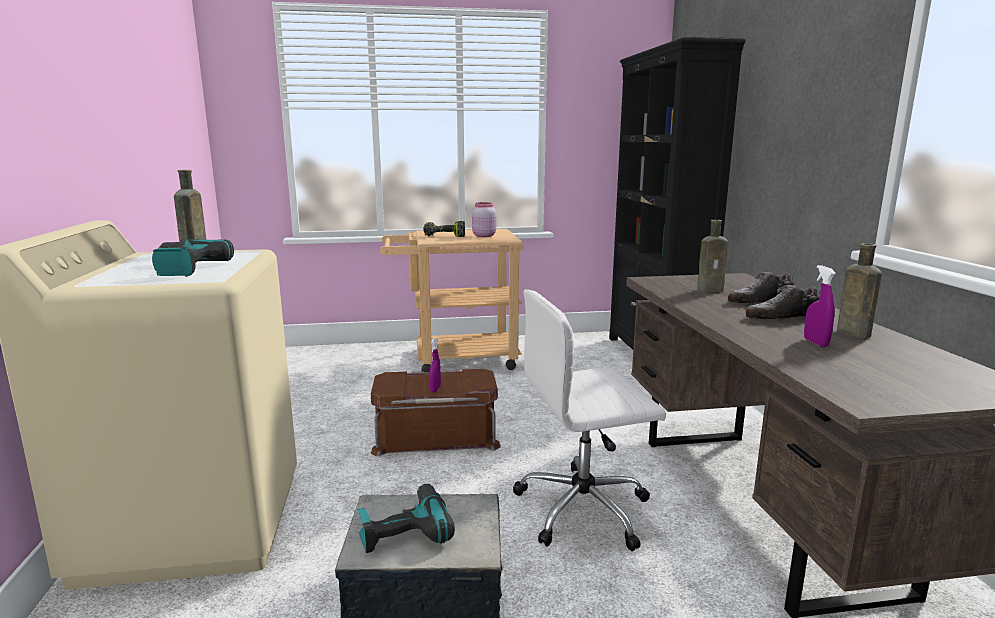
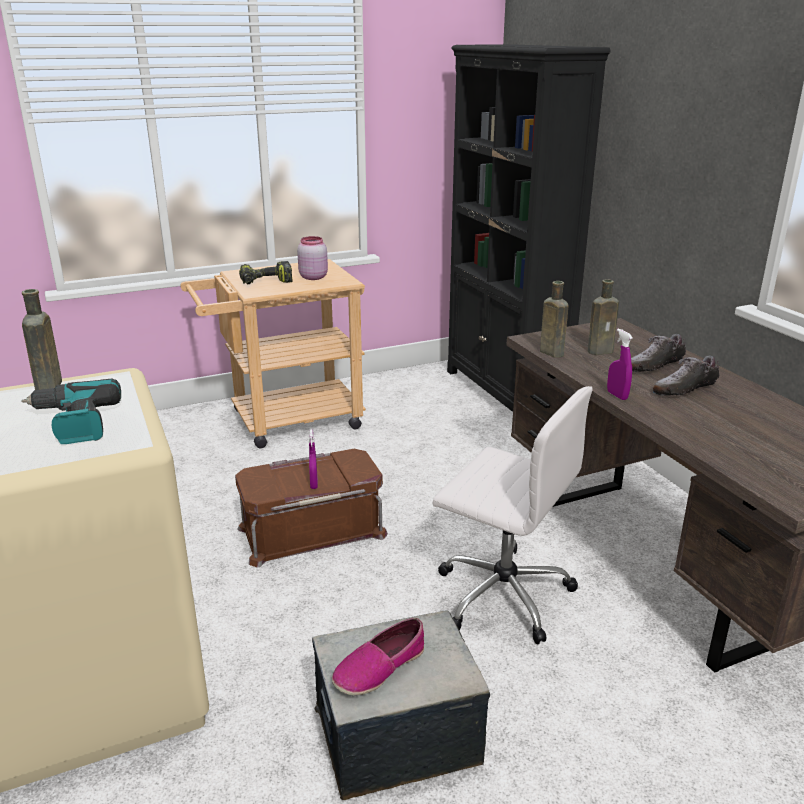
camera: 15 degrees left, 10 degrees up
(404, 529) = (379, 668): power drill -> shoe
(585, 509) = (501, 594): white office chair -> white office chair turned 120 degrees counterclockwise
(815, 343) = (728, 424): purple spray bottle -> purple spray bottle (617, 395)
(851, 332) = (751, 405): brown bottle -> brown bottle (550, 352)

